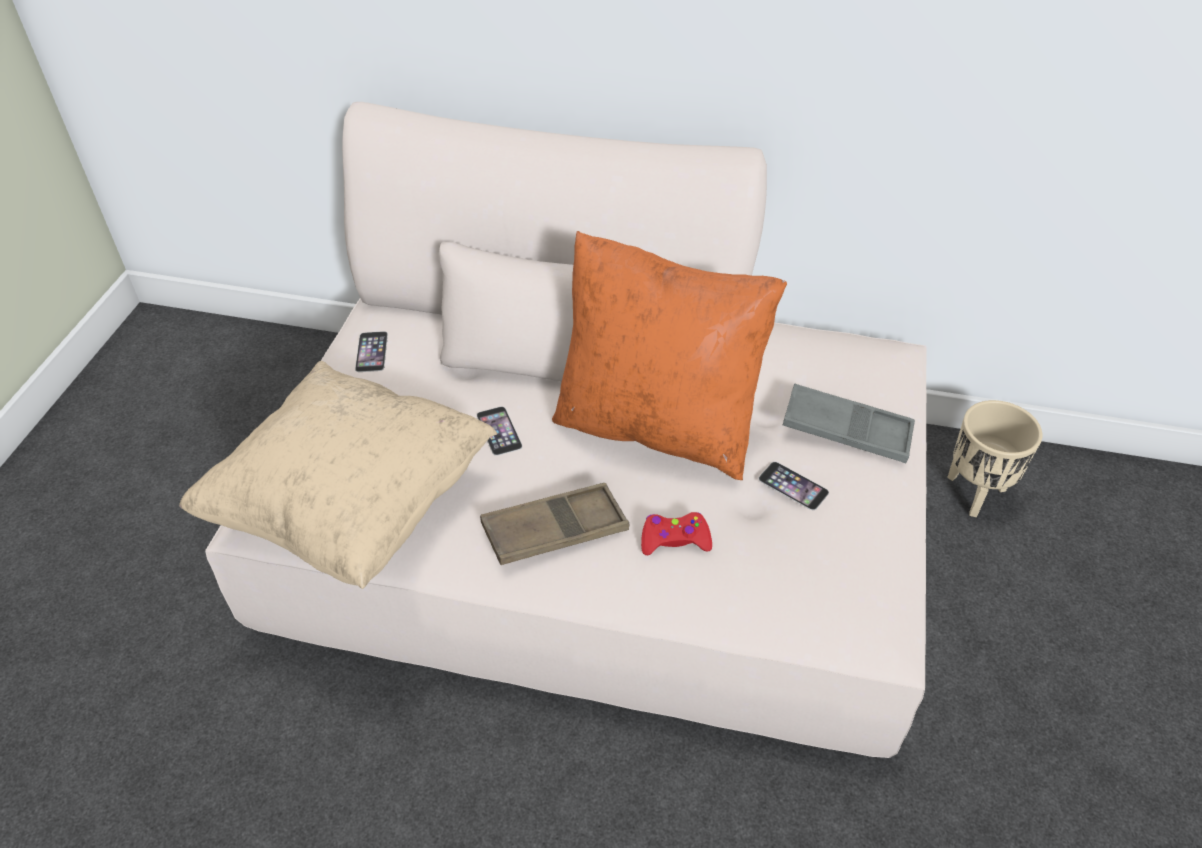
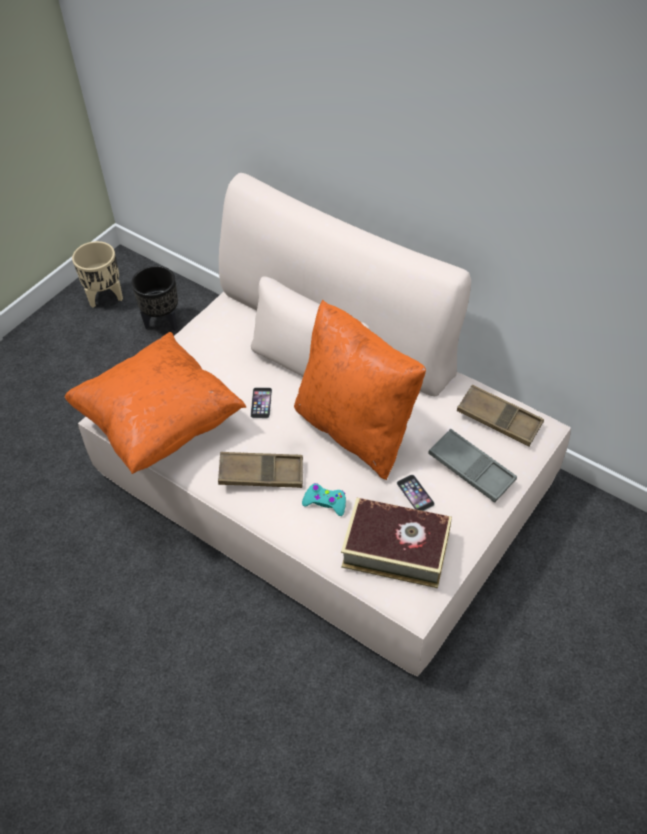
camera: 25 degrees right, 5 degrees up
(254, 386) = (163, 321): none -> black planter
(353, 508) = (160, 424): beige pillow -> orange pillow
(371, 351) = (213, 329): phone -> none
(674, 539) = (325, 502): red game controller -> turquoise game controller
(815, 571) = (396, 549): none -> book
(840, 358) = (499, 419): none -> brown tray
(976, 493) = (585, 538): beige planter -> beige planter (106, 297)

